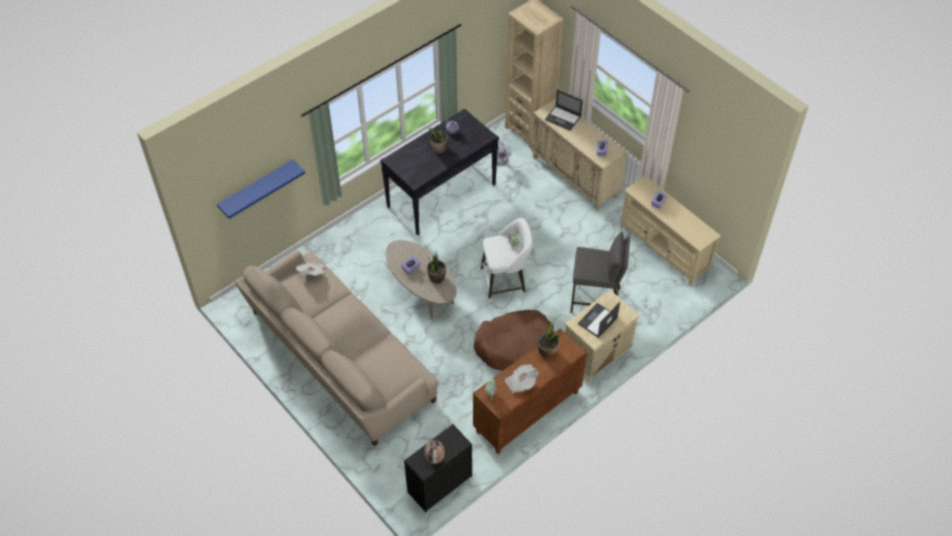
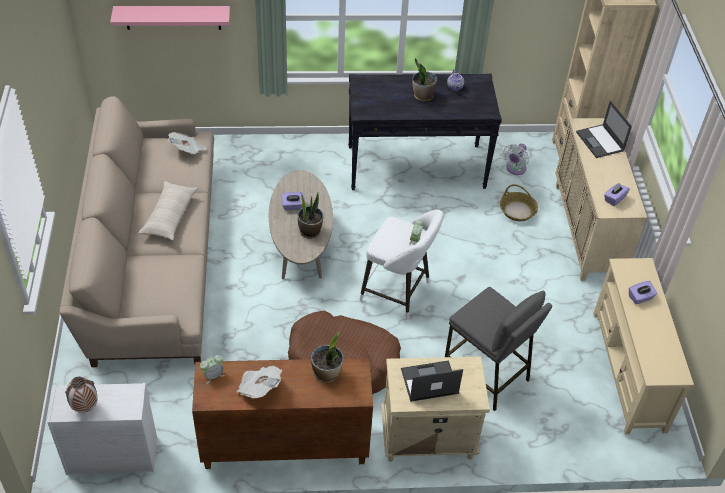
camera: 35 degrees right, 5 degrees down
(256, 188) = (173, 17): blue shelf -> pink shelf
(348, 322) = (169, 216): none -> beige pillow
(439, 484) = (110, 455): black dresser -> white dresser
(526, 188) = (517, 211): none -> basket

